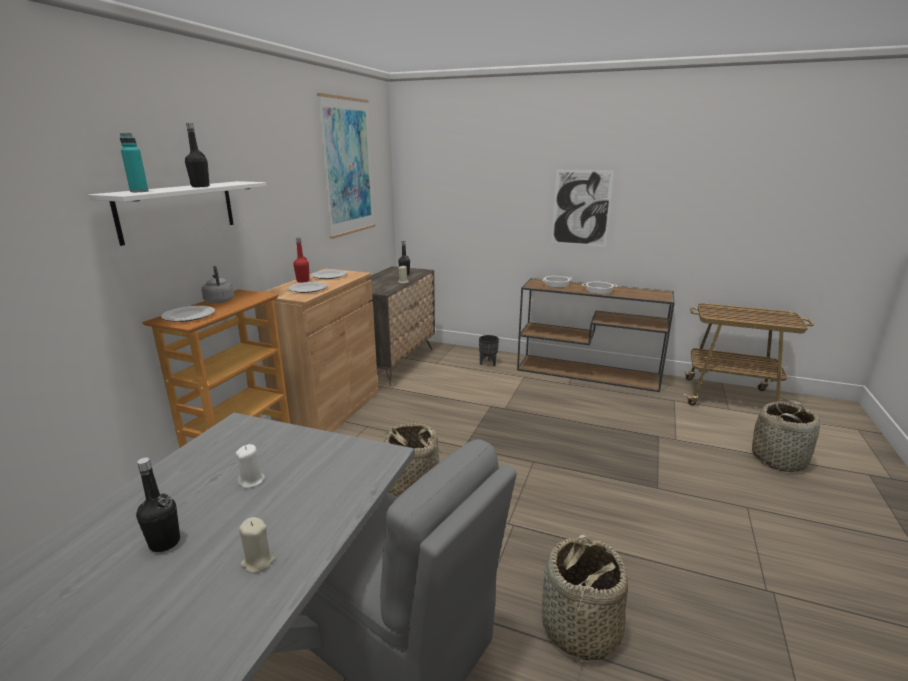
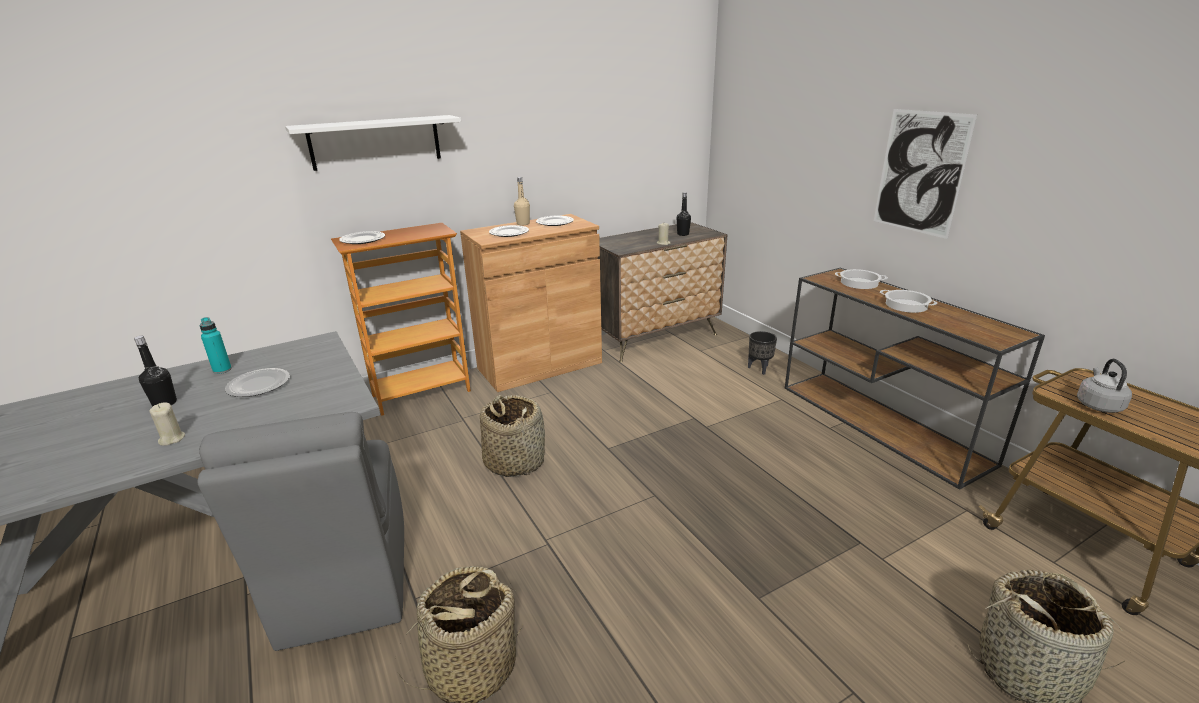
camera: 40 degrees right, 5 degrees up
(139, 191) = (320, 125): turquoise bottle -> turquoise bottle (222, 370)
(200, 186) = (385, 121): black bottle -> none
(219, 300) = (407, 230): grey kettle -> grey kettle (1098, 405)
(252, 481) = (258, 385): white candle -> plate
(303, 281) = (523, 224): red bottle -> beige bottle
(348, 167) = (623, 98): picture -> none

